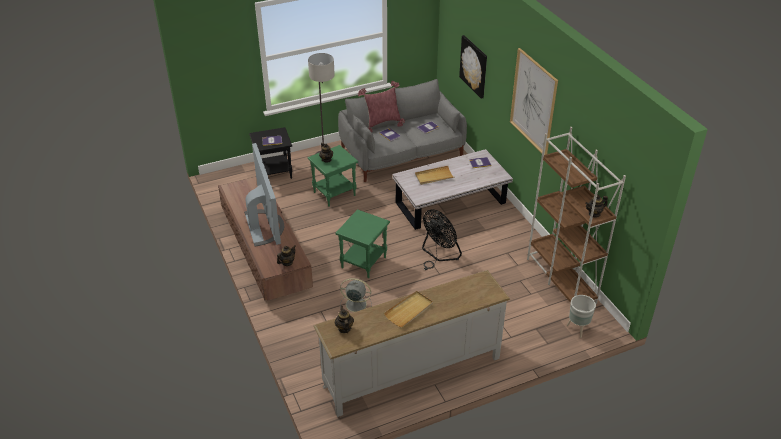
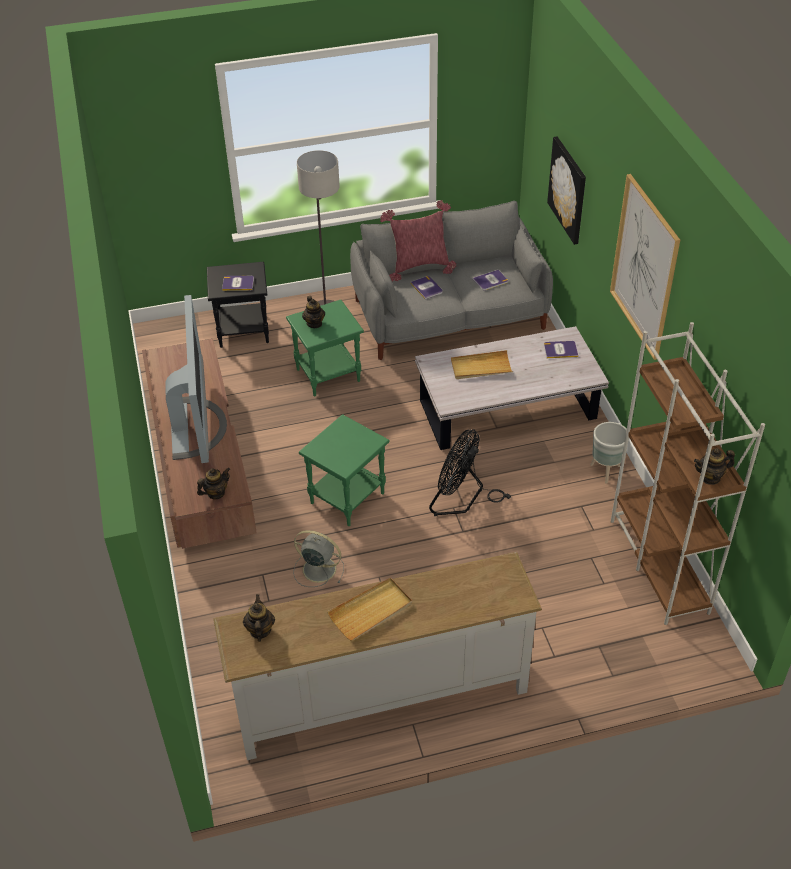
camera: 10 degrees right, 5 degrees up
(436, 253) = (465, 494): black fan -> black fan turned 120 degrees counterclockwise
(578, 329) = (669, 656): grey planter -> grey planter (606, 471)

